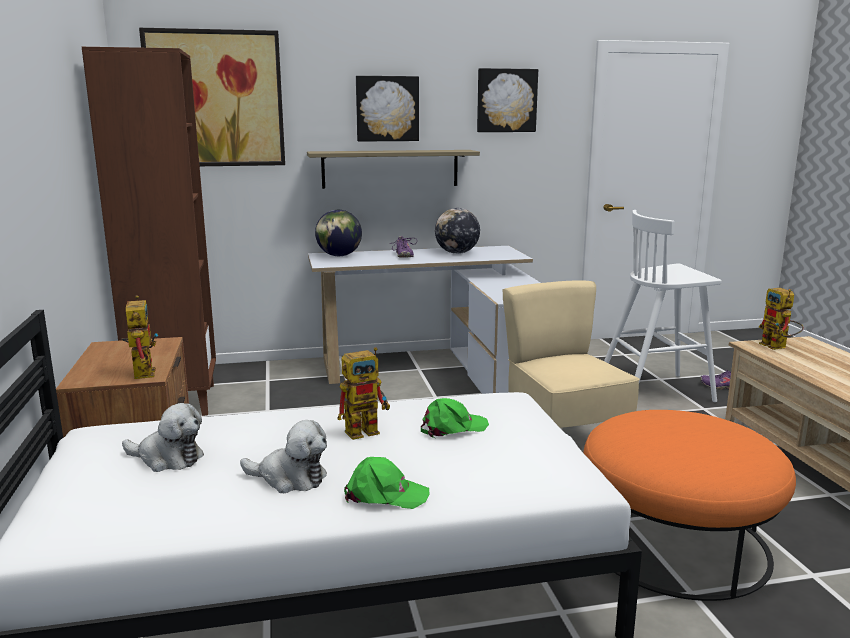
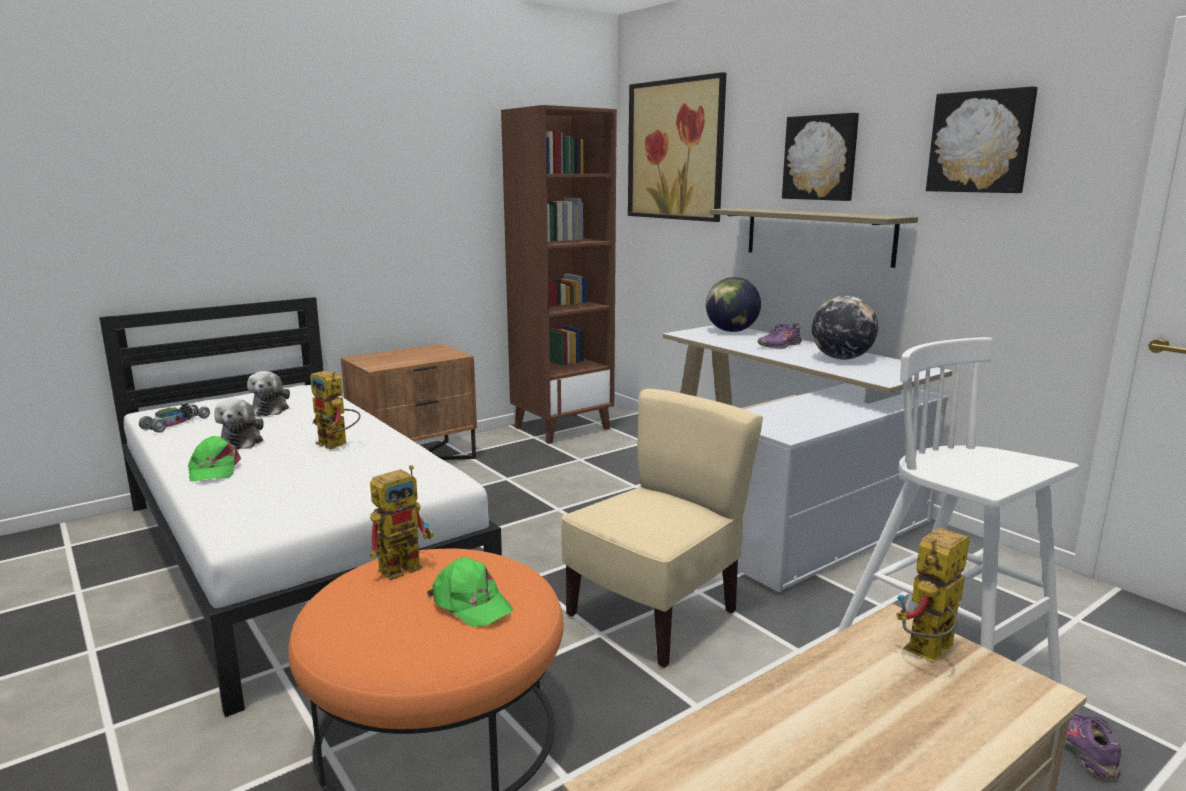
camera: 65 degrees right, 0 degrees up
(139, 522) = (176, 423): none -> toy car
(142, 371) = (384, 364): toy robot -> toy robot (406, 565)
(452, 427) = (357, 470): green cap -> green cap (470, 603)

